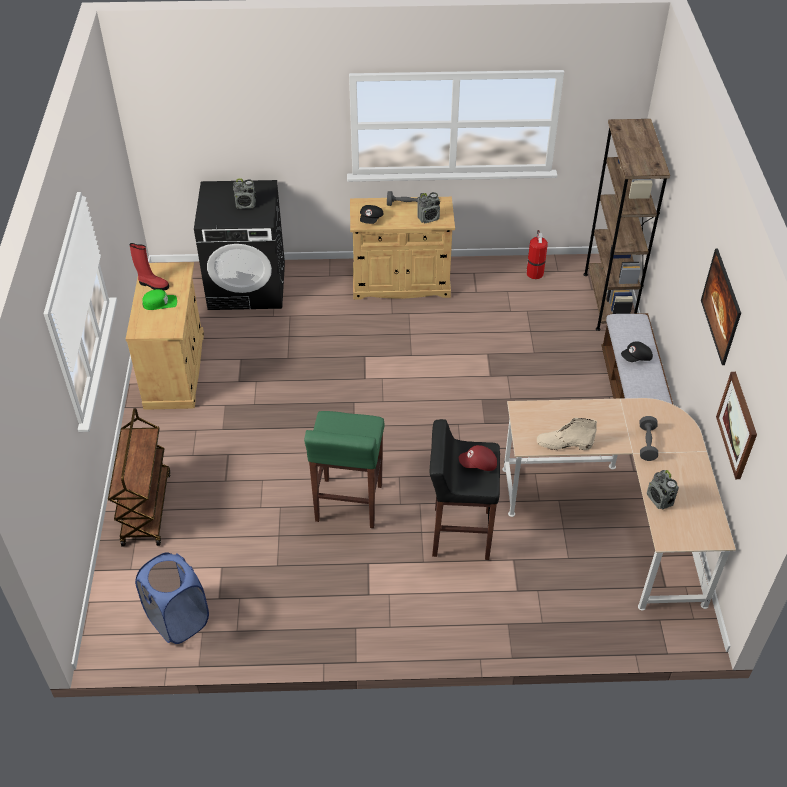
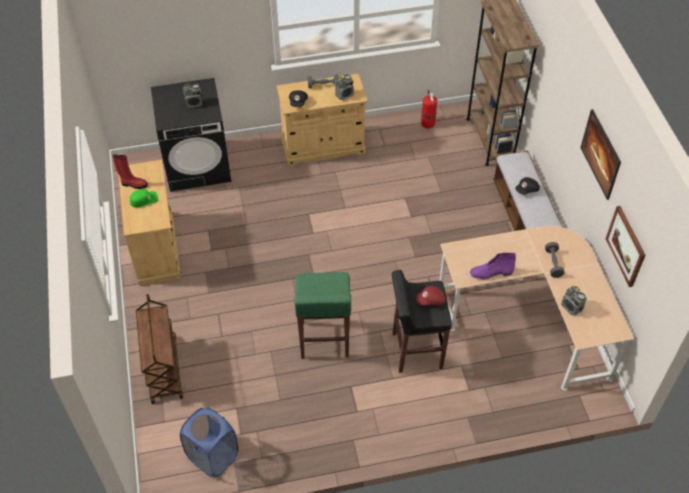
camera: 10 degrees left, 5 degrees up
(564, 444) = (491, 273): beige boot -> purple boot

